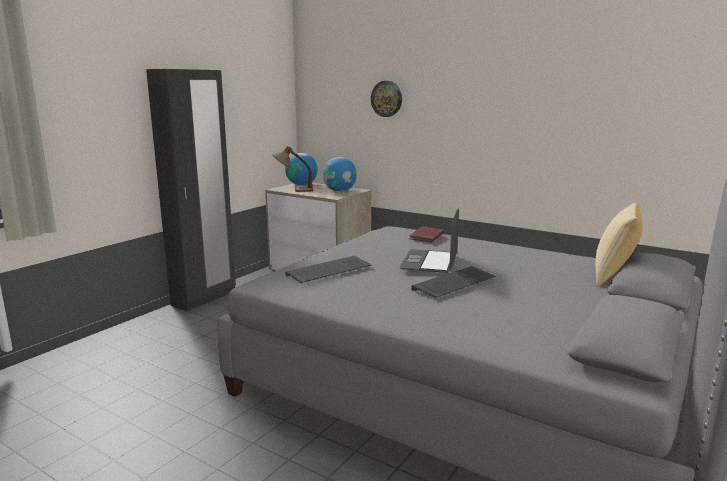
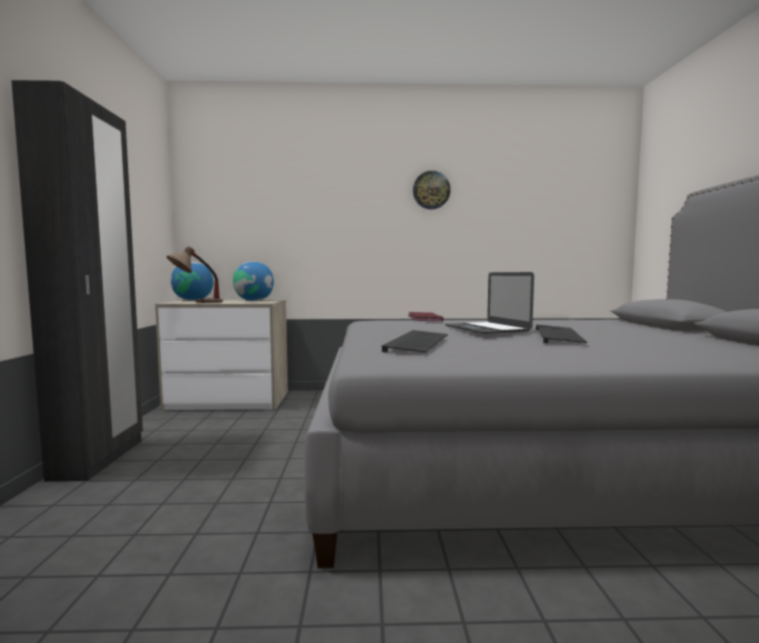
camera: 35 degrees left, 10 degrees down
(386, 99) = (301, 199): wall clock -> wall clock (431, 190)
(614, 276) = (625, 323): pillow -> none

